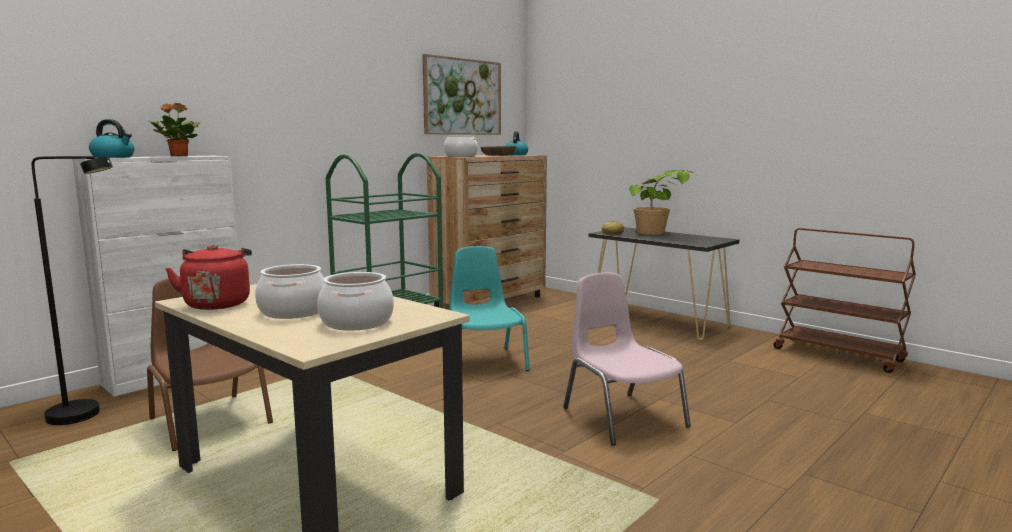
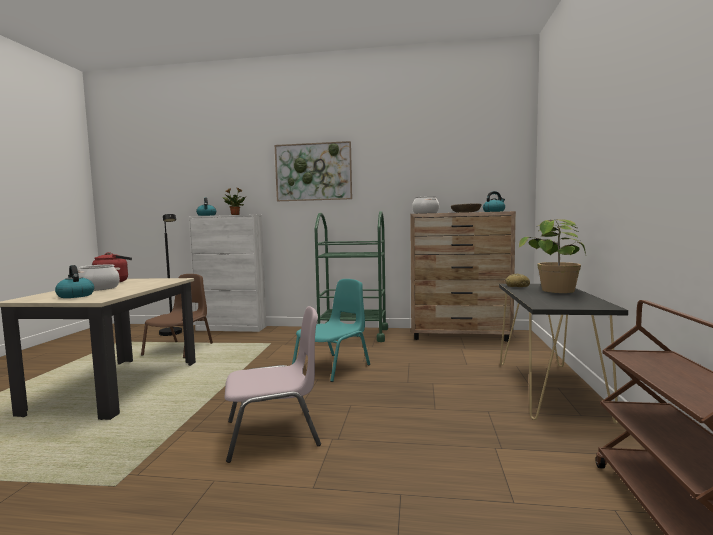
camera: 55 degrees right, 5 degrees down
(357, 322) = (75, 296): cooking pot -> kettle
(462, 97) = (453, 167): picture -> picture (313, 172)
(622, 417) = (274, 434): pink chair -> pink chair turned 45 degrees clockwise

